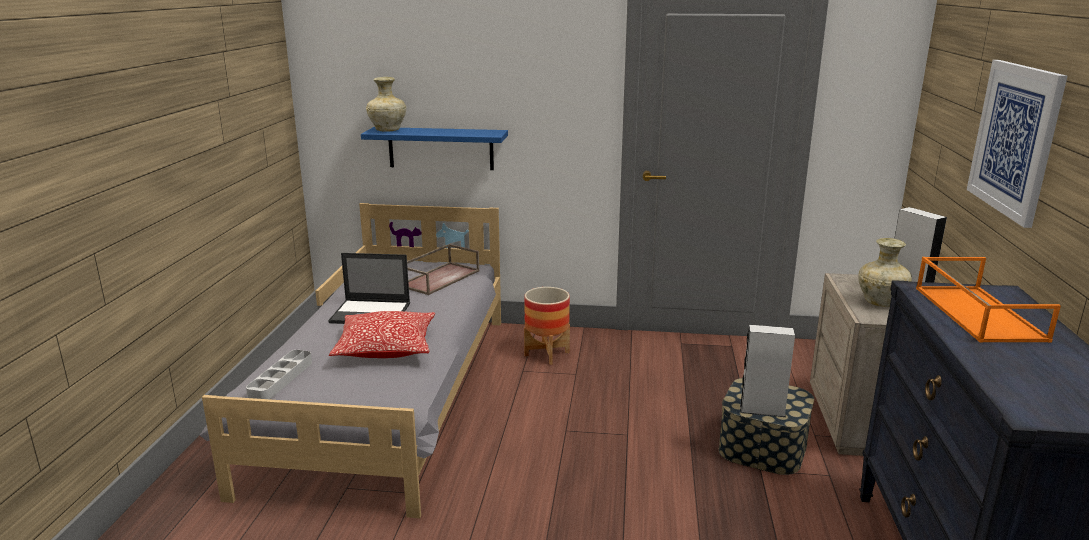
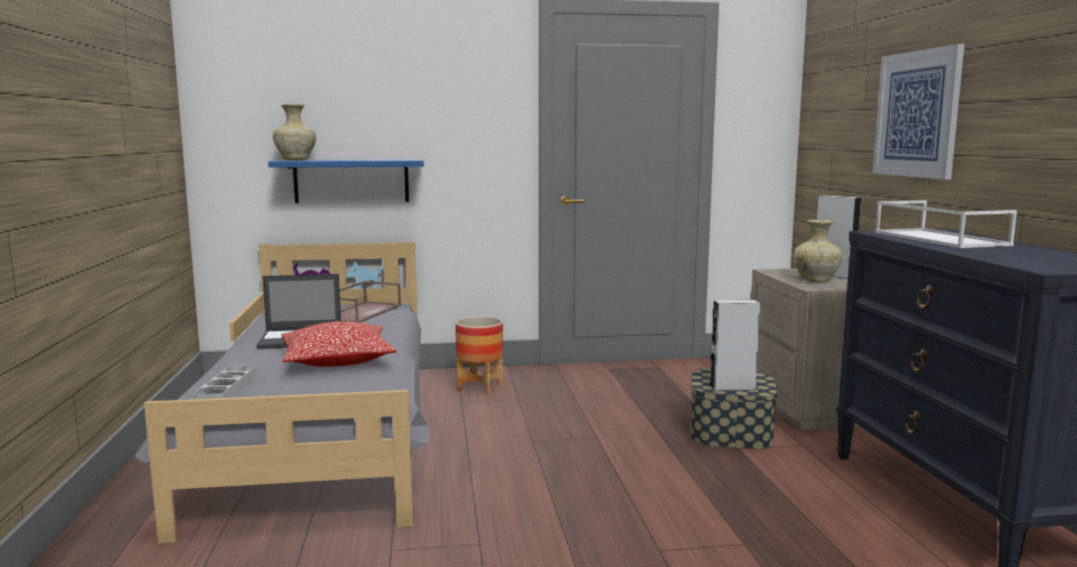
camera: 15 degrees left, 10 degrees down
(976, 312) = (937, 238): orange tray -> white tray

